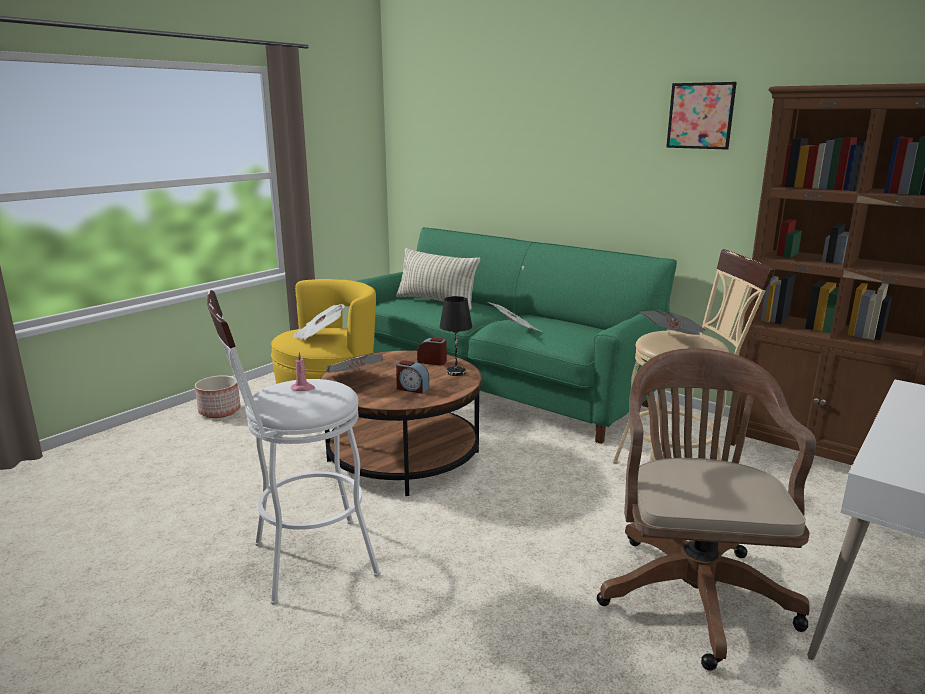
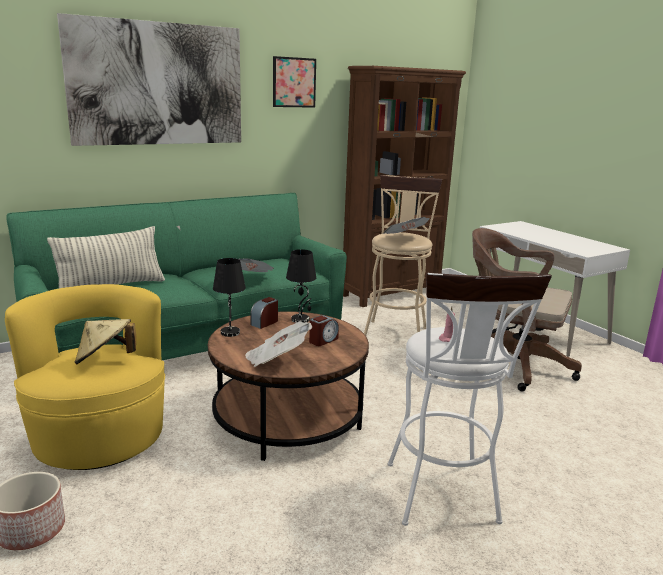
camera: 70 degrees left, 0 degrees up
(319, 335) = (105, 360): newspaper -> beige hat
(398, 355) = (230, 332): none -> black table lamp
(544, 122) = (157, 84): none -> picture

